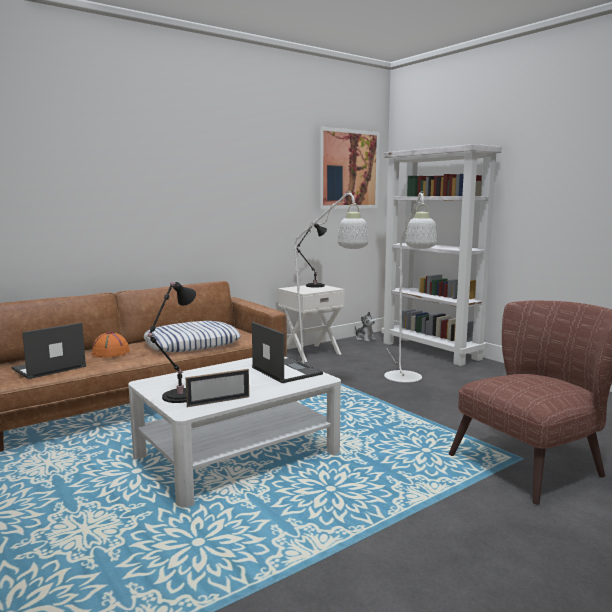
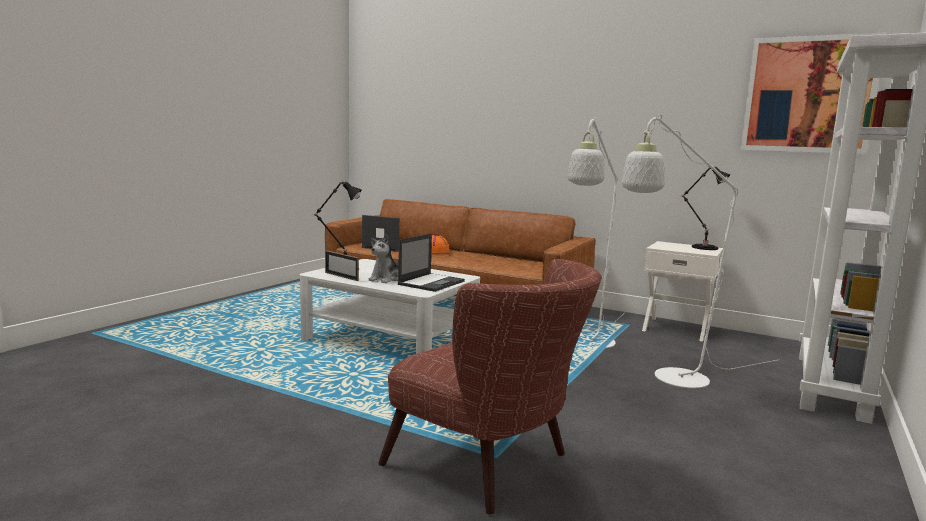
camera: 65 degrees right, 0 degrees up
(192, 344) = (488, 262): pillow -> none
(365, 339) = (793, 345): plush toy -> plush toy (386, 279)

